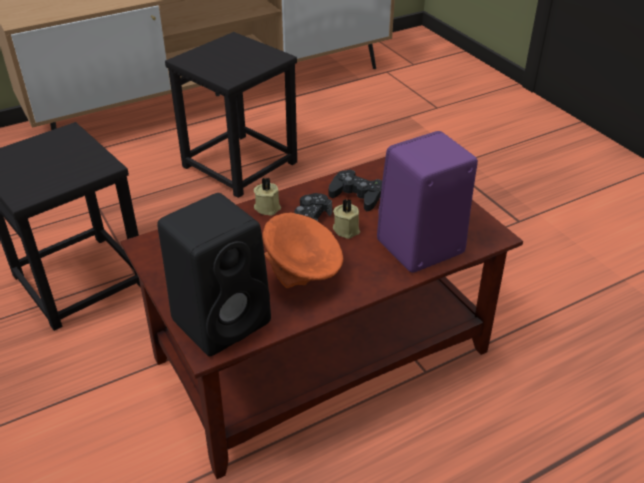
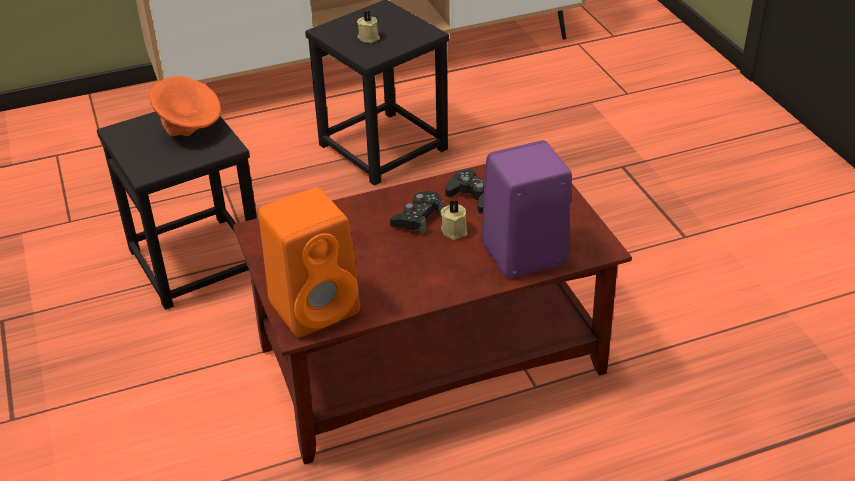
camera: 10 degrees right, 0 degrees up
(223, 319) = (316, 306): black speaker -> orange speaker
(267, 207) = (381, 201): beige candle -> beige candle (369, 37)
(303, 276) = (400, 273): orange bowl -> orange bowl (191, 130)

